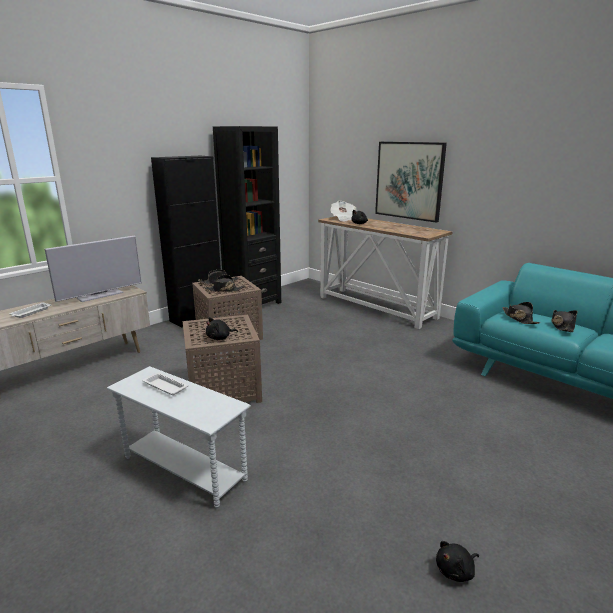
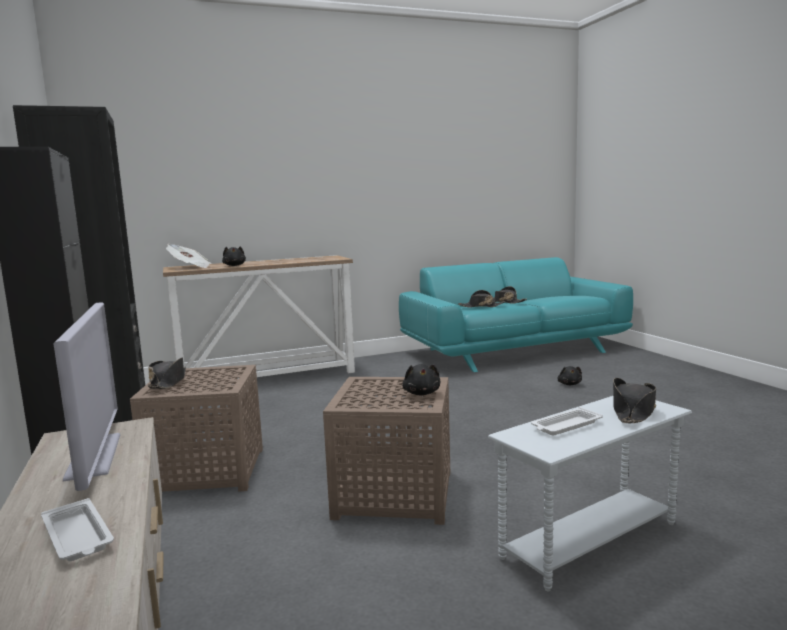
camera: 65 degrees left, 10 degrees down
(224, 290) = (218, 381): black hat -> black hat (633, 411)
(409, 180) = (266, 205): picture -> none
(456, 571) = (744, 435): black plush toy -> black plush toy (569, 384)

